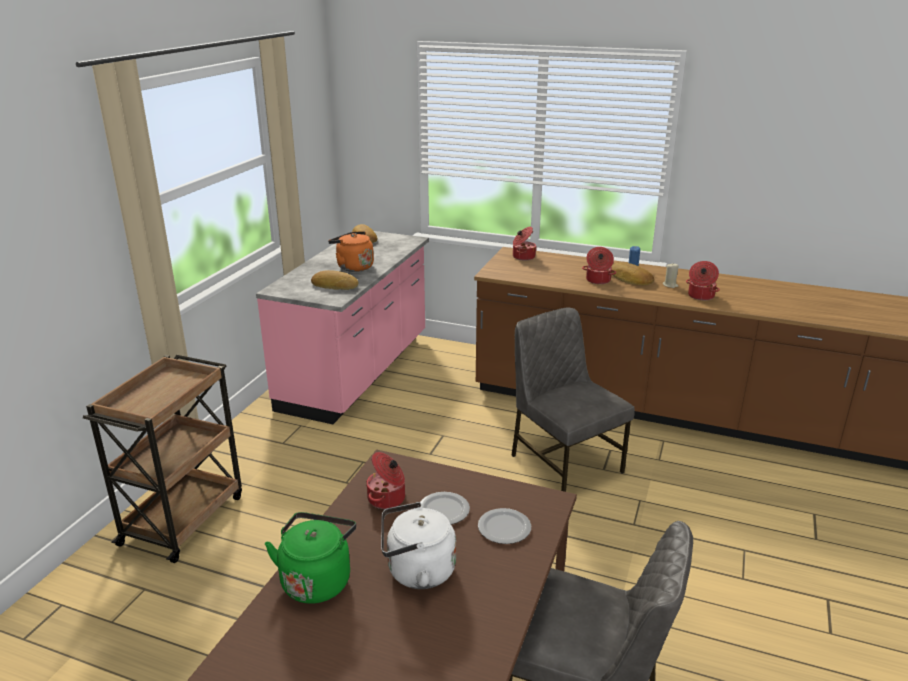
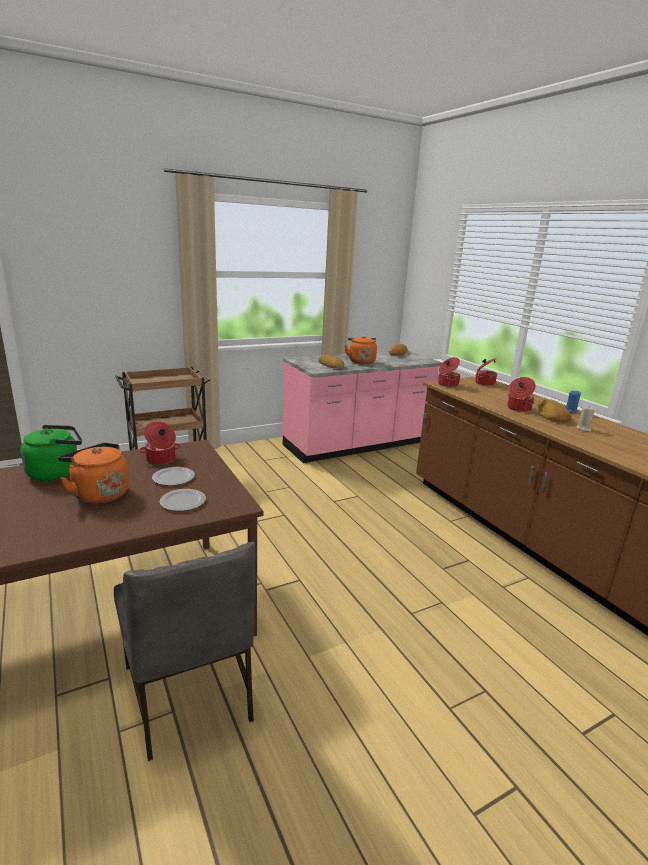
camera: 40 degrees right, 5 degrees down
(416, 572) = (98, 494): white kettle -> orange kettle
(564, 463) = (417, 549): grey chair -> none
(700, 296) = (600, 443): cooking pot -> cooking pot (447, 384)

